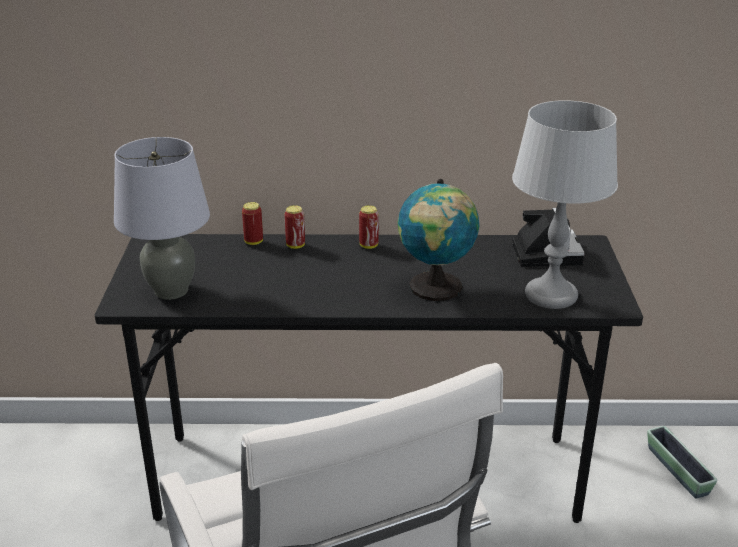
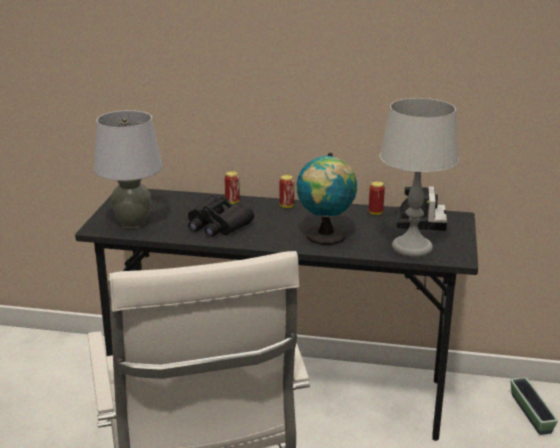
camera: 10 degrees right, 5 degrees down
(253, 242) = (202, 197): can -> can (375, 213)
(287, 284) = (217, 225): none -> black binoculars

